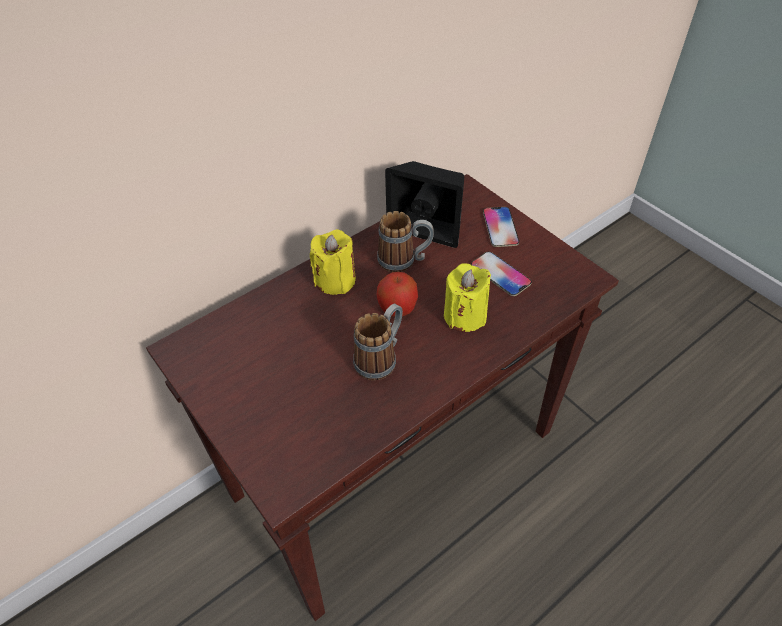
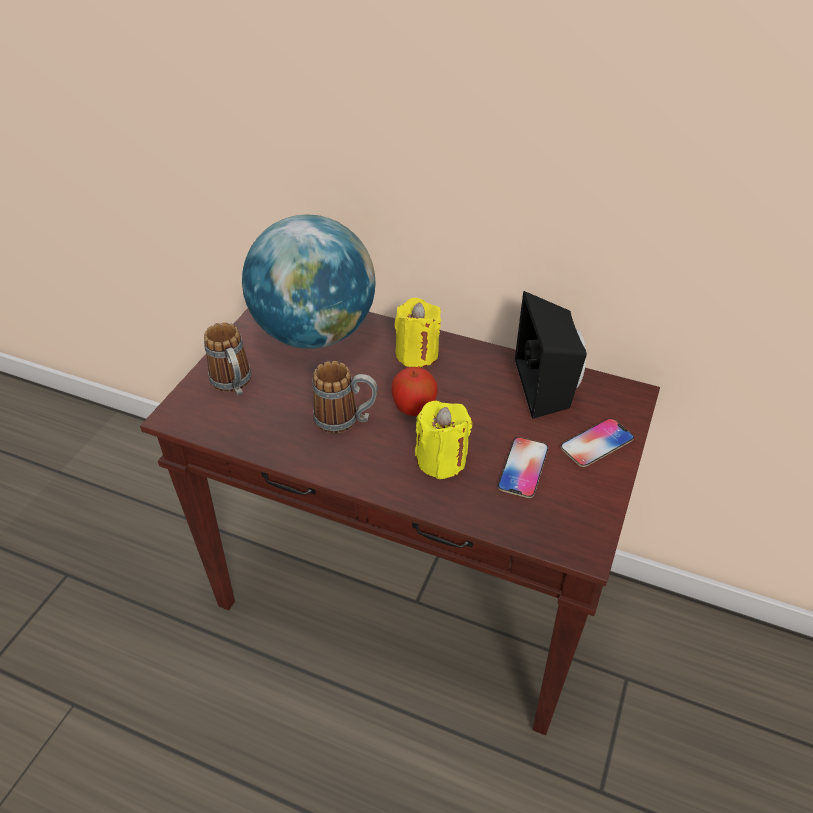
camera: 60 degrees right, 5 degrees down
(252, 337) = (315, 333): none -> globe
(404, 260) = (481, 388): mug -> mug (234, 385)

